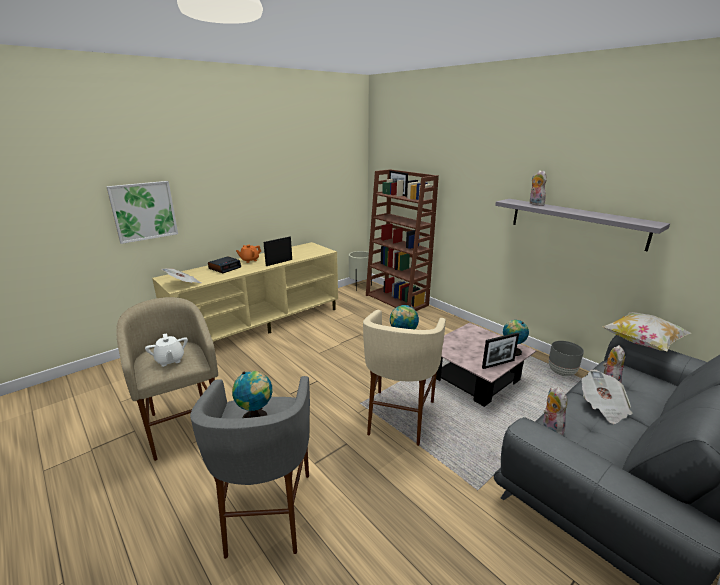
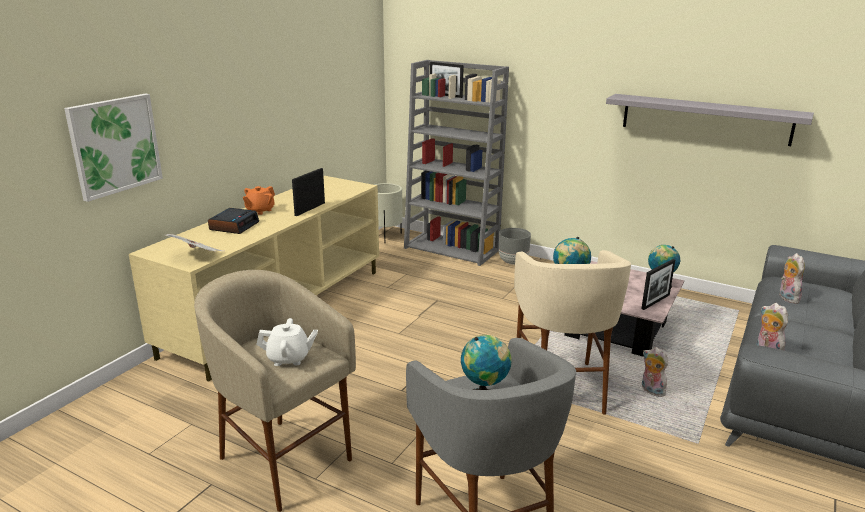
camera: 20 degrees left, 0 degrees up
(170, 360) = (289, 358): white teapot -> white teapot turned 45 degrees counterclockwise
(397, 300) = (452, 249): brown bookcase -> grey bookcase
(535, 204) = (655, 99): plush toy -> plush toy (651, 391)
(561, 372) = (704, 305): grey planter -> grey planter (513, 262)
(603, 407) = (799, 323): newspaper -> none
(642, 343) = (799, 251): pillow -> none

